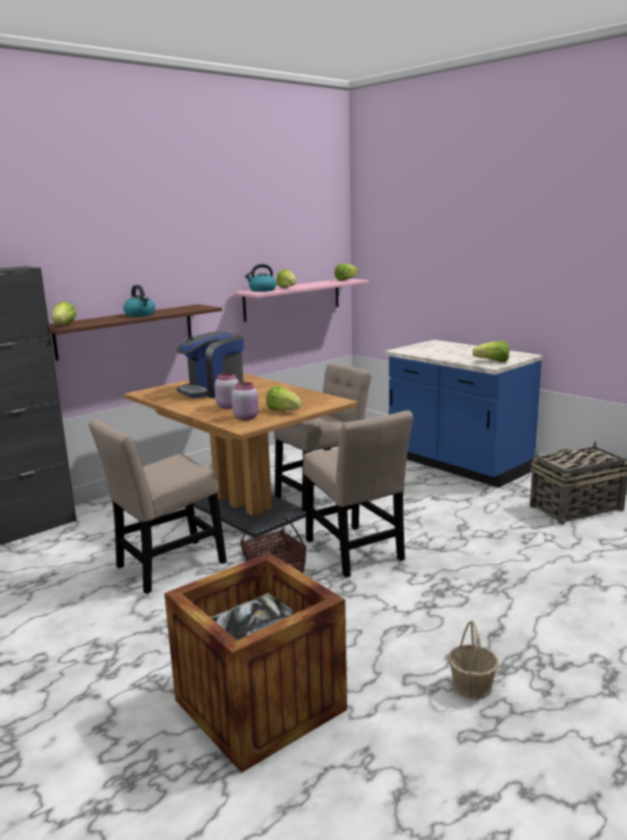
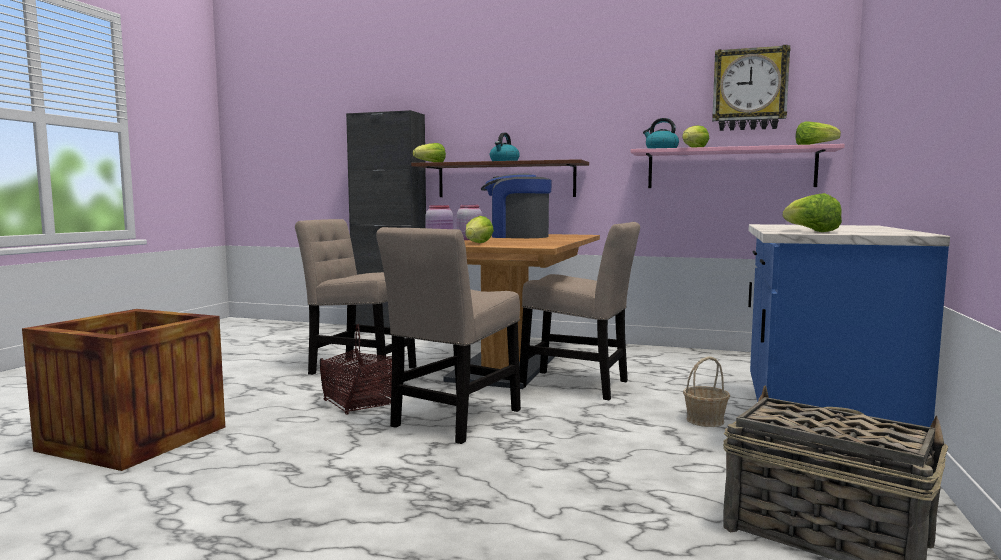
camera: 60 degrees right, 10 degrees down
(299, 237) = (749, 89): none -> wall clock
(472, 686) = (165, 524): basket -> basket (705, 420)

